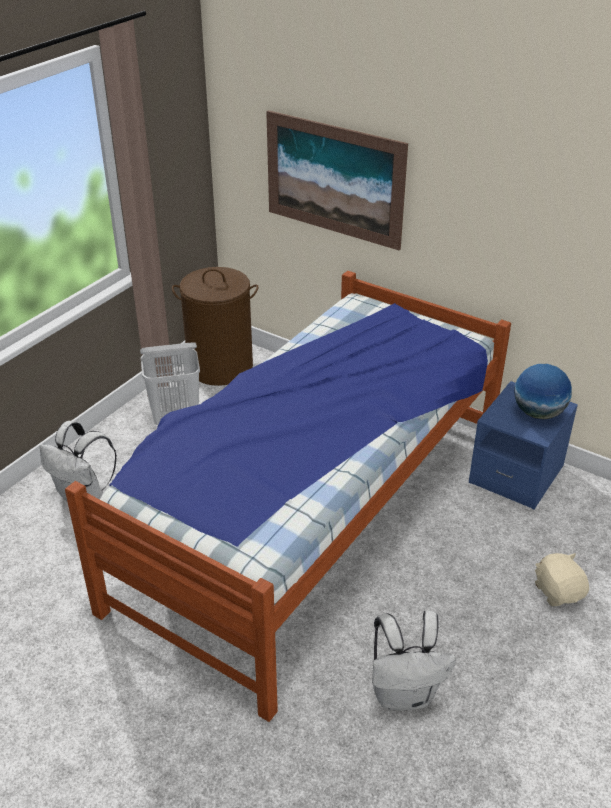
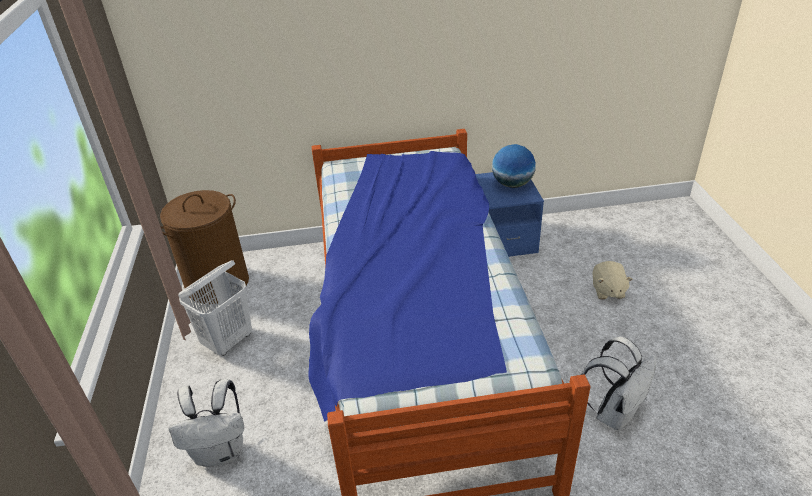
camera: 40 degrees left, 0 degrees up
(334, 179) = (279, 69): picture -> none
(558, 591) = (607, 291): beige plush toy -> beige plush toy turned 120 degrees counterclockwise

